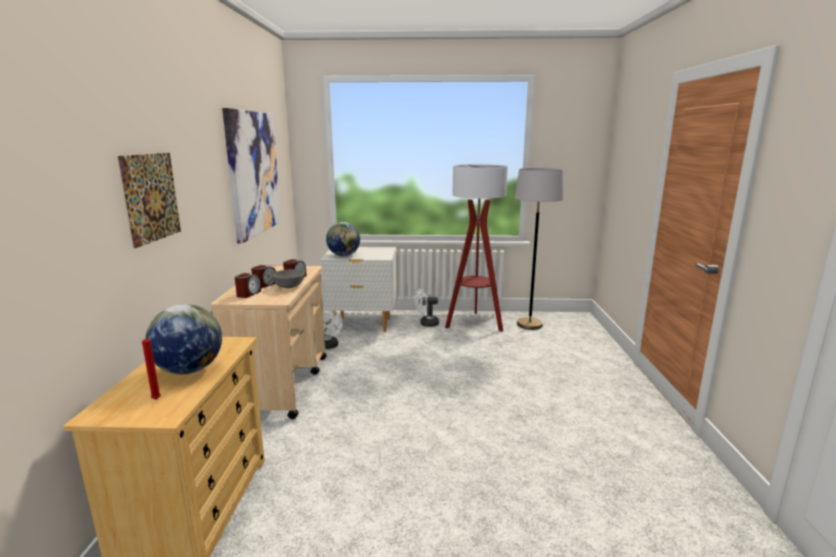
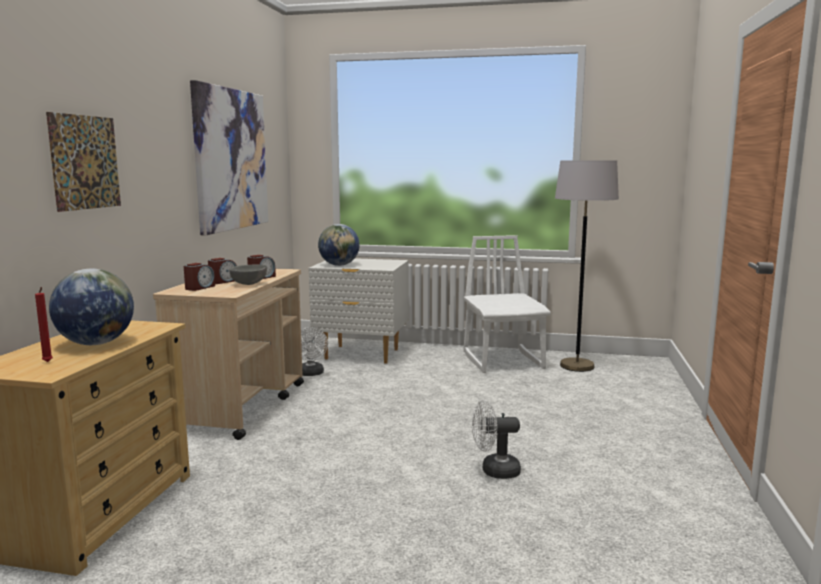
camera: 10 degrees right, 5 degrees down
(426, 324) = (441, 358): white fan -> white fan (494, 471)
(474, 323) = (503, 361): floor lamp -> white chair

